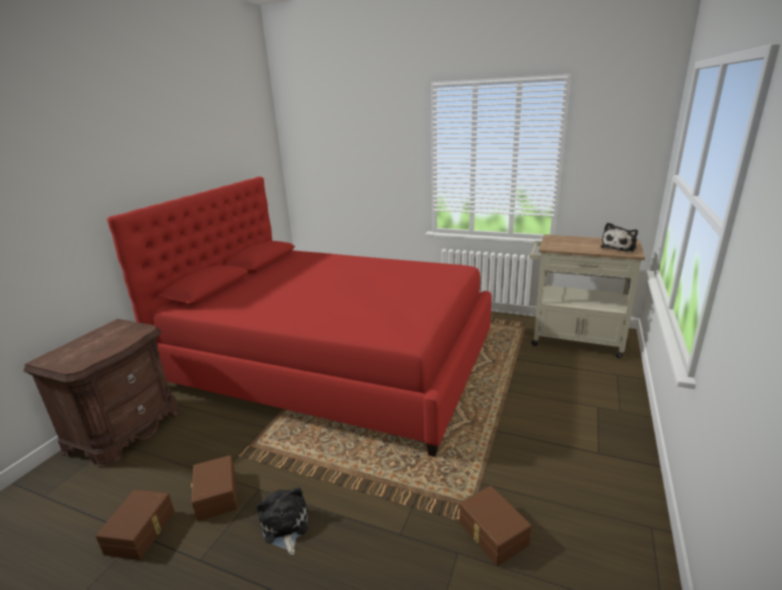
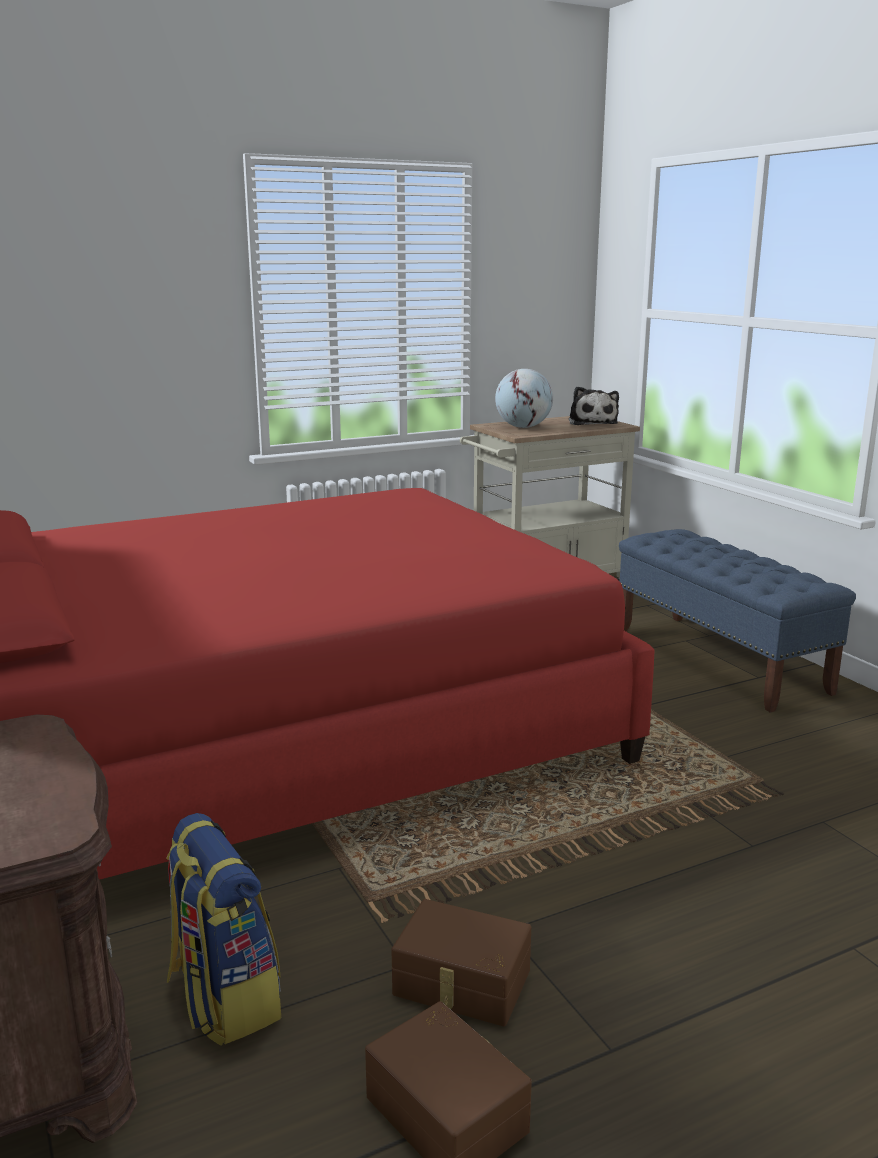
camera: 50 degrees left, 5 degrees down
(174, 448) = (223, 998): none -> backpack
(284, 526) = (631, 934): plush toy -> none
(492, 534) = (815, 788): brown storage box -> none
(566, 242) = (523, 427): none -> globe
(594, 429) = (719, 660): none -> blue bench

